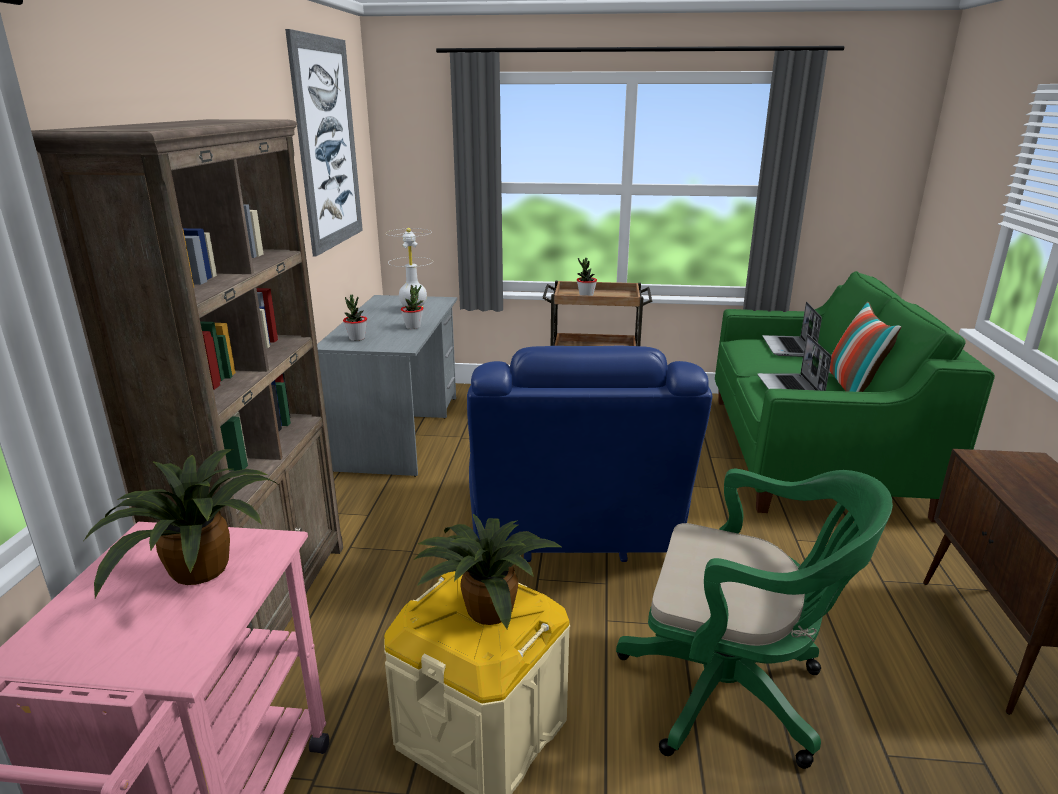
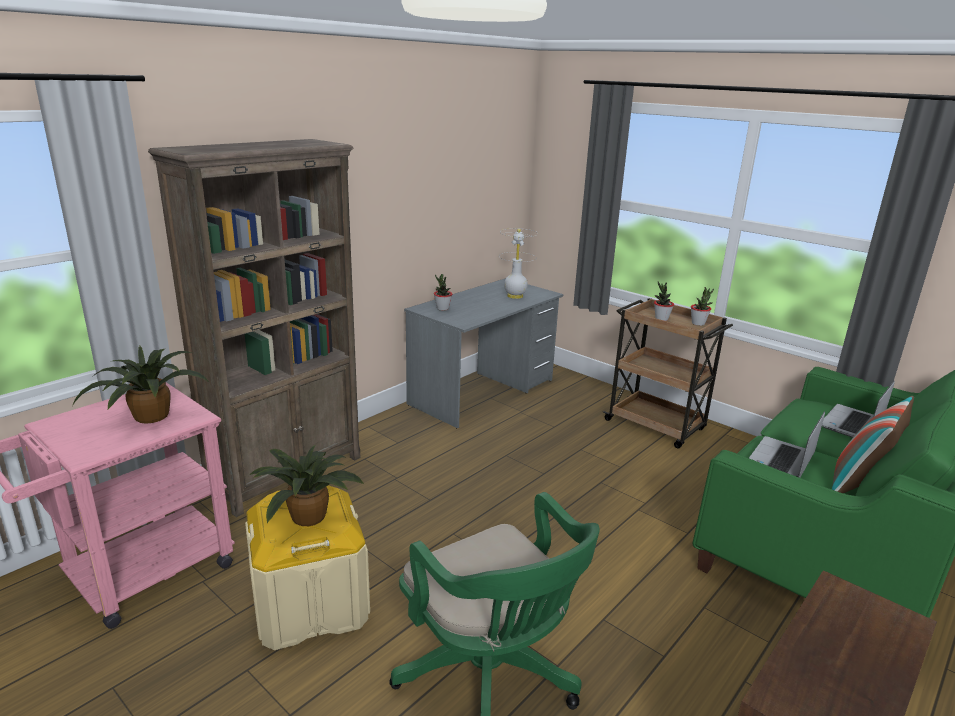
camera: 35 degrees right, 0 degrees up
(327, 144) = (465, 155): picture -> none
(413, 327) = (492, 310): potted plant -> potted plant (698, 323)
(575, 532) = (519, 514): blue armchair -> none

